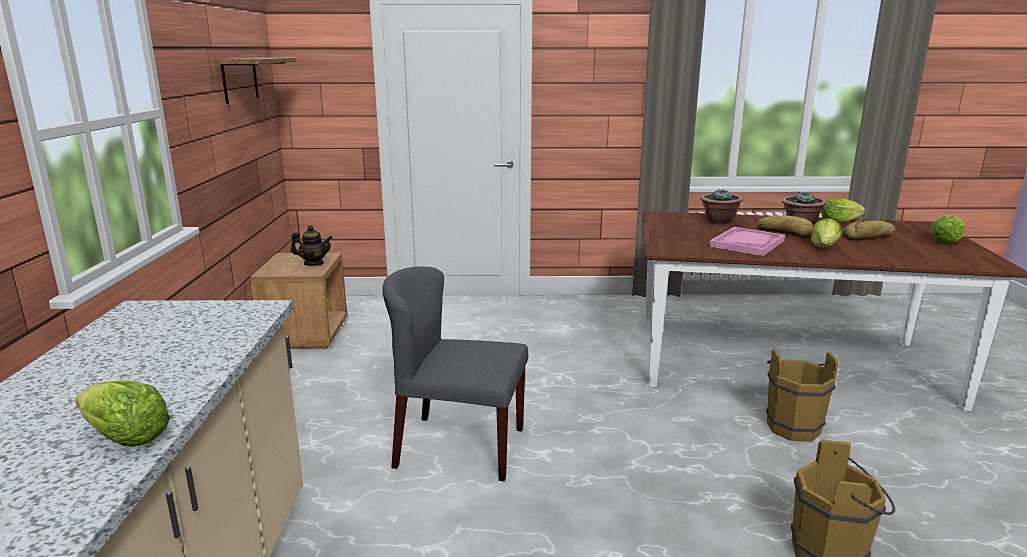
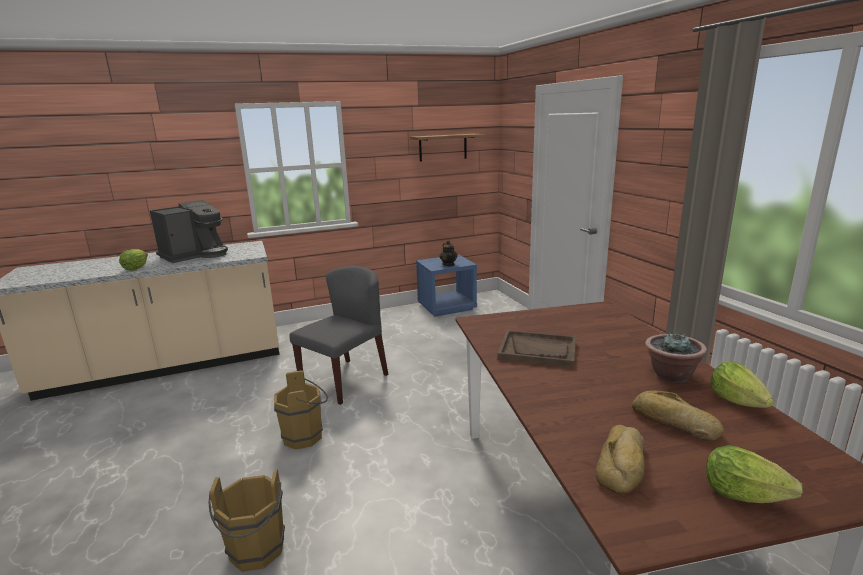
camera: 70 degrees right, 0 degrees up
(128, 364) = (195, 255): none -> coffee machine
(306, 335) = (447, 307): brown nightstand -> blue nightstand
(459, 447) = (345, 380): grey chair -> grey chair turned 45 degrees clockwise
(719, 222) = (614, 333): potted plant -> none
(747, 243) = (538, 351): pink tray -> brown tray
(785, 232) = (615, 367): bread -> bread (623, 464)
(792, 425) = (449, 527): brown bucket -> brown bucket (306, 436)
(824, 248) = (569, 390): lettuce -> none

